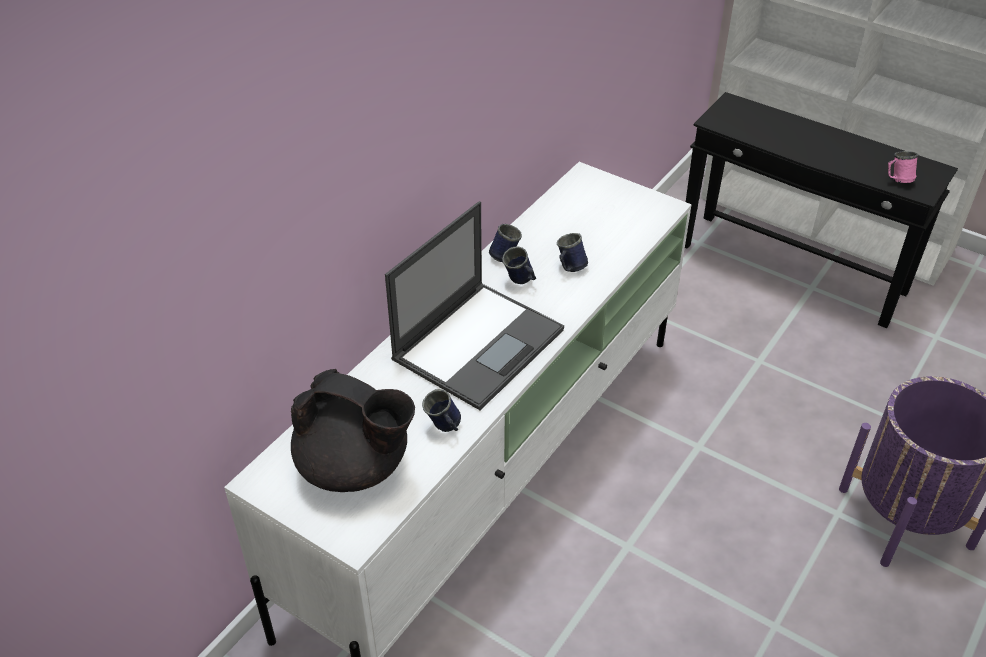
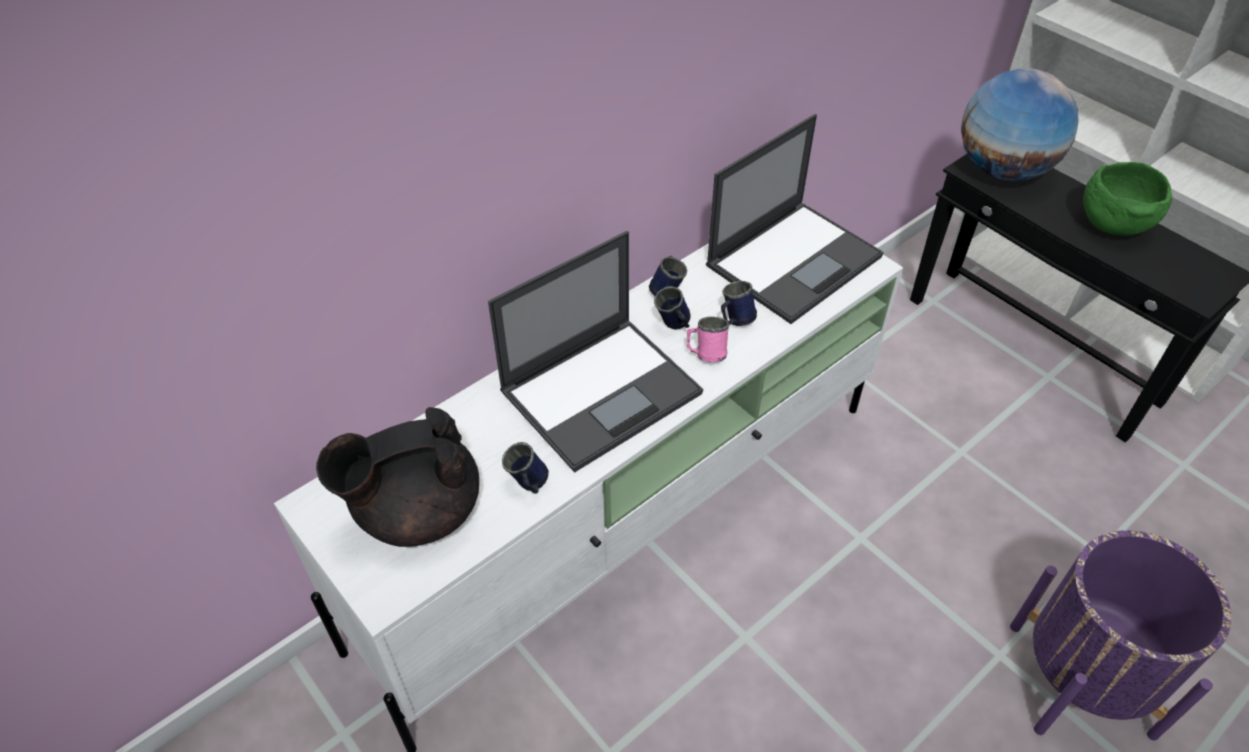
camera: 15 degrees right, 5 degrees up
(355, 466) = (416, 510): black teapot -> black teapot turned 120 degrees clockwise
(602, 213) = (795, 260): none -> laptop
(741, 117) = (1002, 170): none -> globe
(840, 146) = (1112, 223): none -> green bowl
(897, 180) = (1172, 278): pink mug -> pink mug (706, 354)

